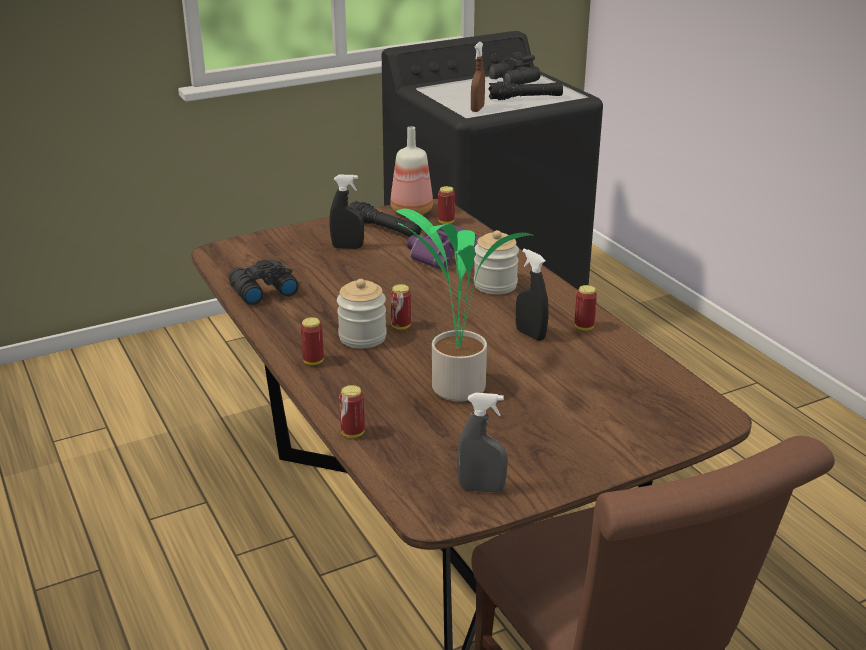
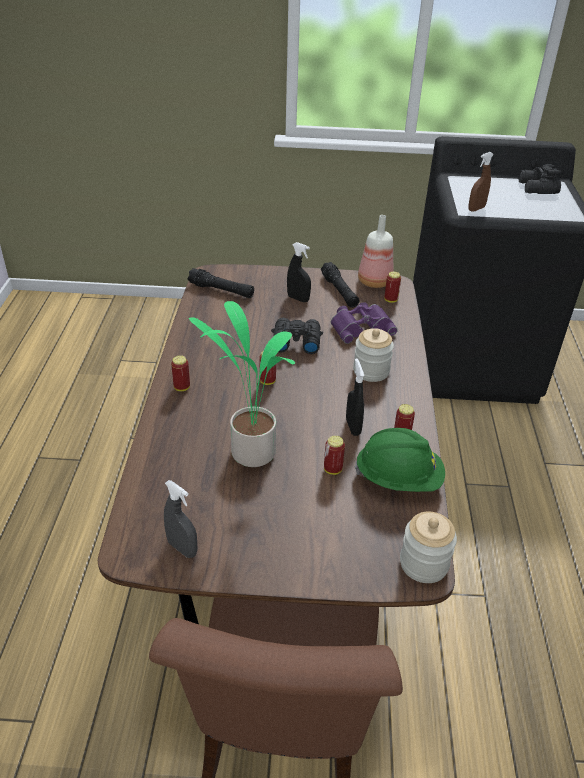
camera: 30 degrees right, 10 degrees up
(262, 290) = (207, 315): black binoculars -> black binoculars (295, 341)
(353, 433) = (148, 459): can -> can (332, 469)
(362, 337) = (232, 380): jar -> jar (424, 563)
(525, 98) = (529, 208): black flashlight -> black flashlight (221, 290)
(618, 359) = (399, 479): none -> green hard hat

